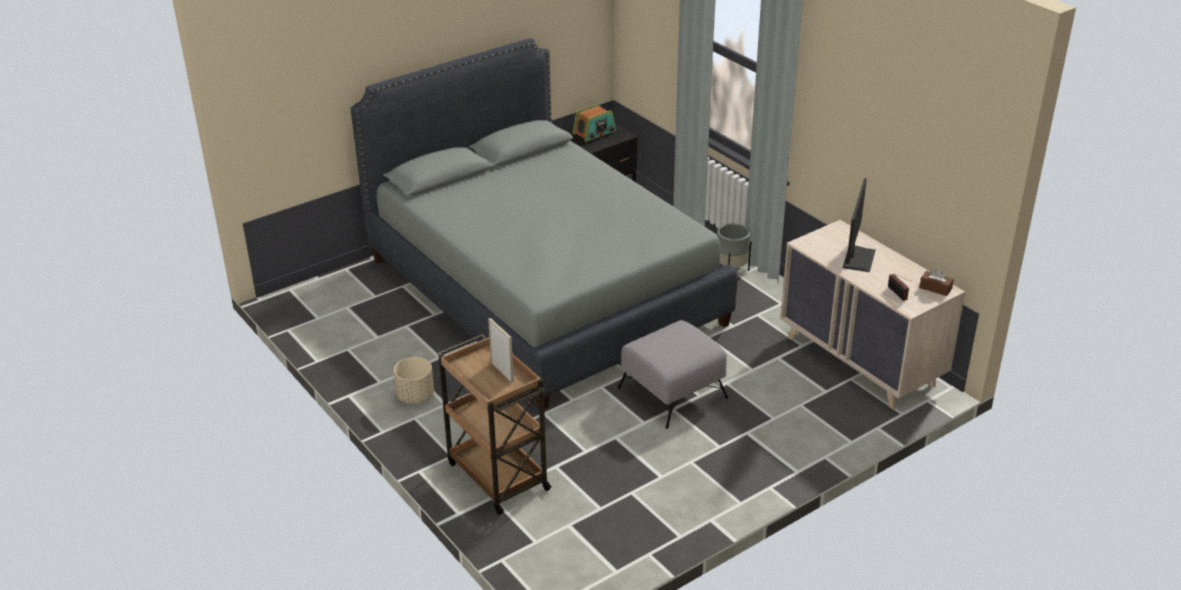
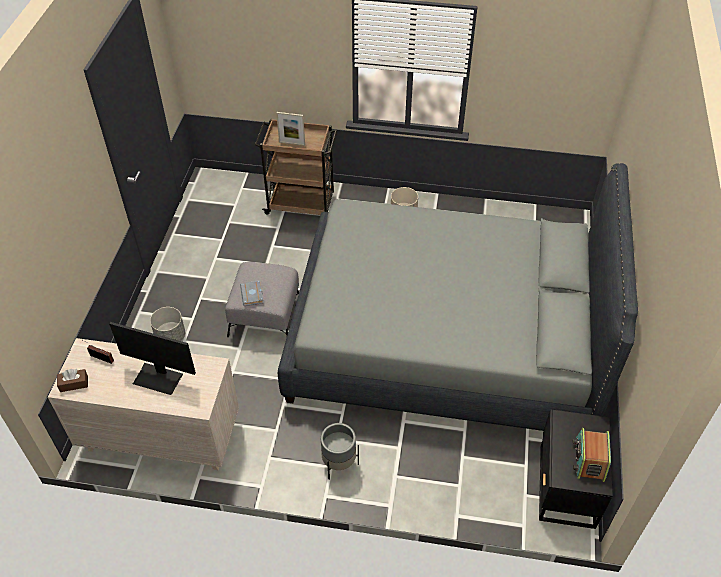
camera: 135 degrees right, 15 degrees up
(692, 339) = (253, 295): none -> grey book
(784, 430) = (170, 336): none -> grey planter
(857, 258) = (158, 378): monitor -> monitor turned 45 degrees counterclockwise

